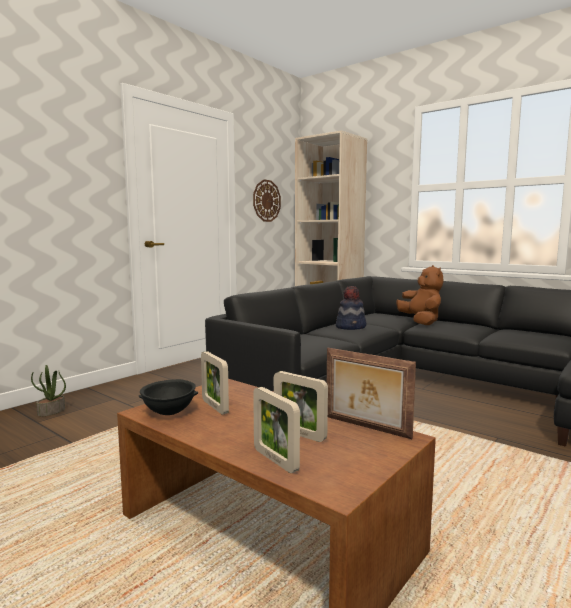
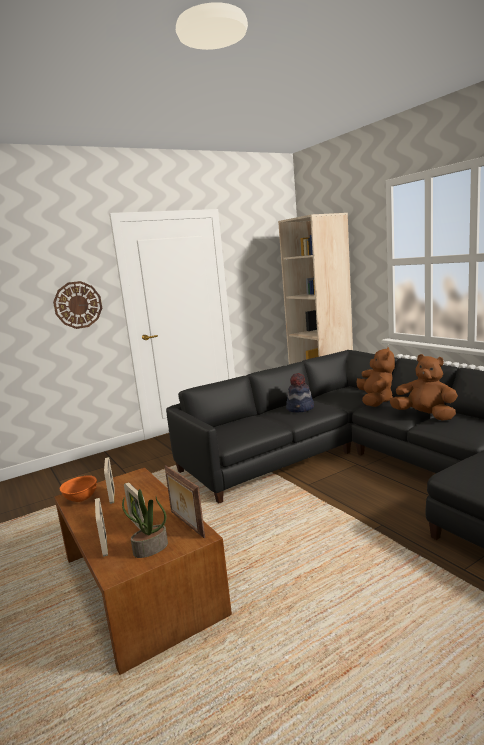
camera: 20 degrees right, 5 degrees up
(51, 412) = (71, 472): potted plant -> potted plant (150, 549)
(169, 413) = (81, 500): black bowl -> orange bowl
(266, 201) = (260, 279): wall clock -> wall clock (78, 305)
(487, 331) = (425, 416): none -> brown plush toy

